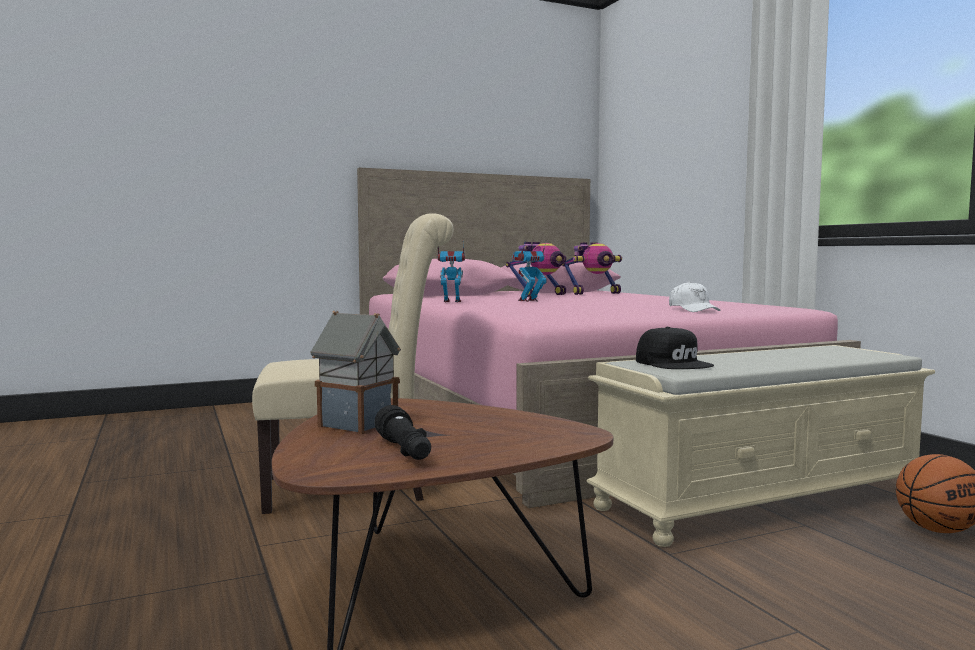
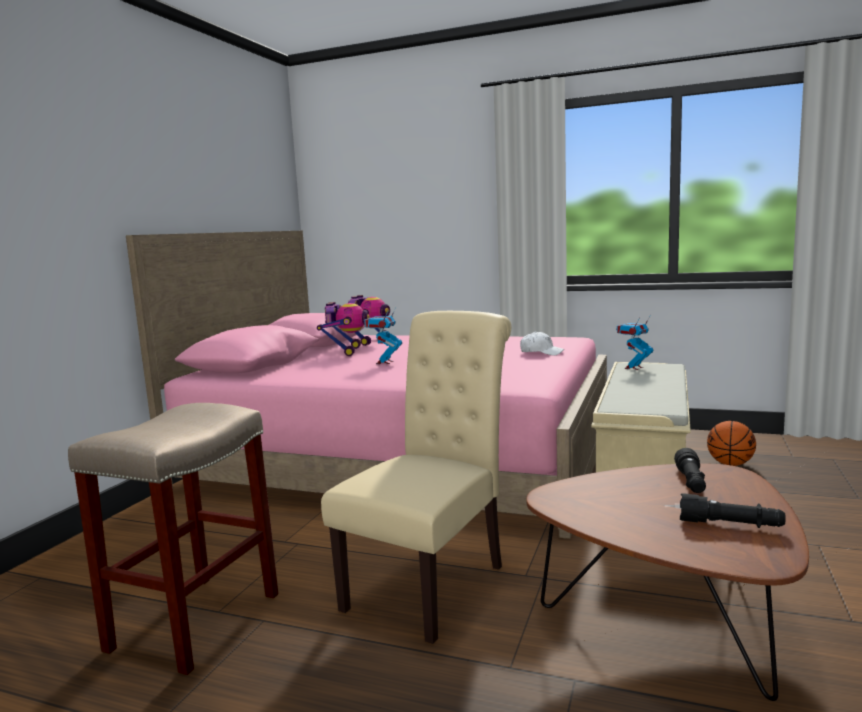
camera: 45 degrees left, 5 degrees up
(207, 453) = (195, 623): none -> beige stool
(356, 424) = (623, 519): toy house -> none
(451, 302) = (337, 377): toy robot -> toy robot (633, 368)
(509, 428) = (691, 483): none -> black flashlight
(674, 363) = (631, 401): black cap -> none

